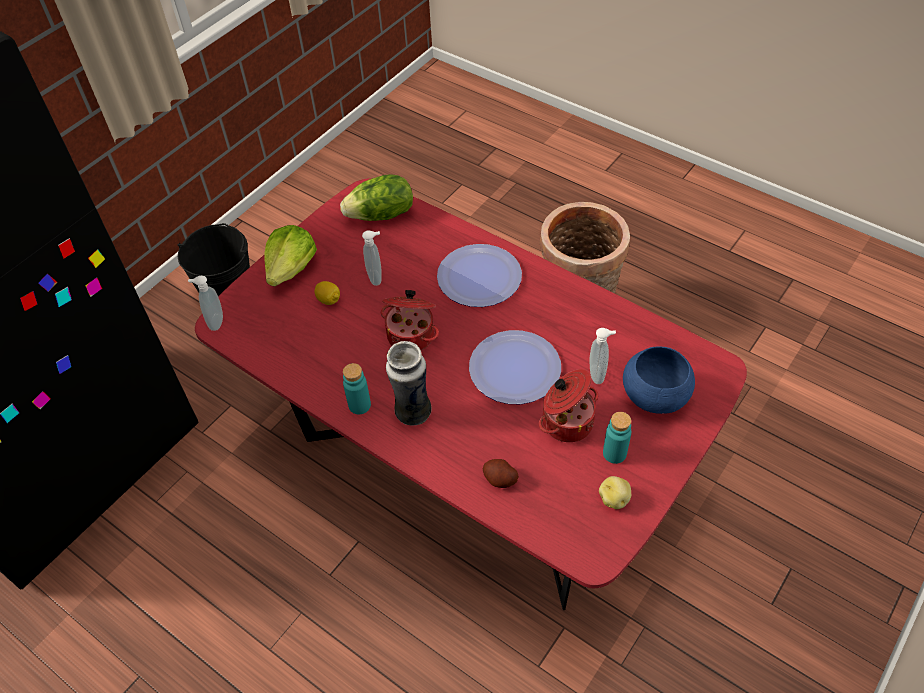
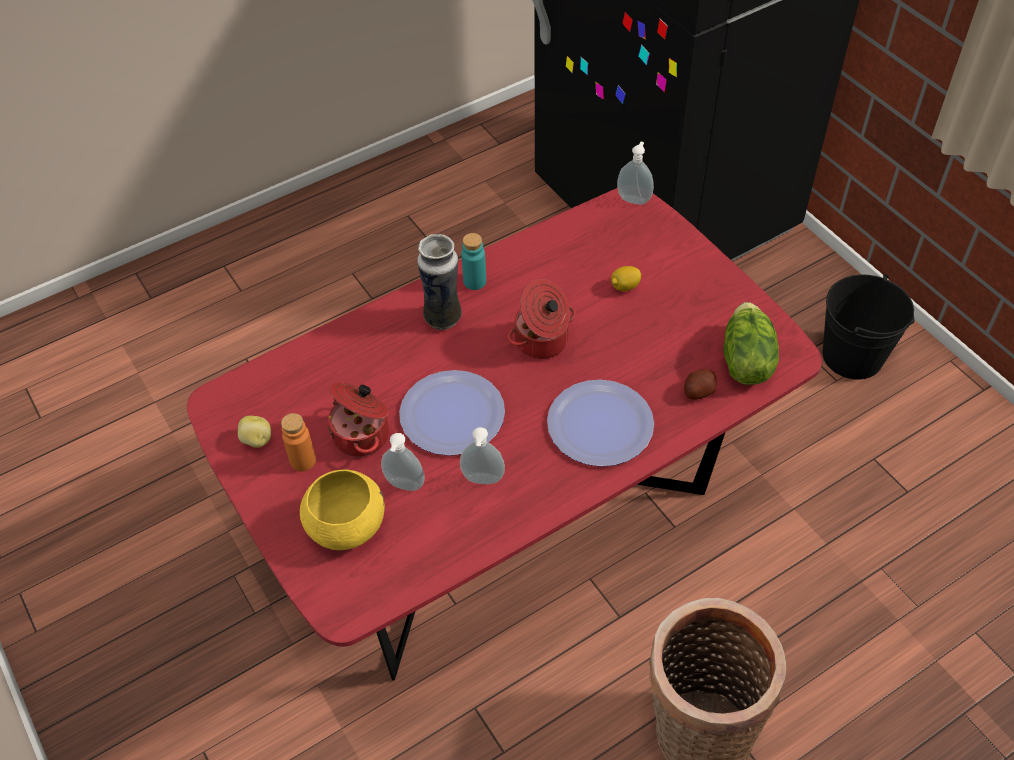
camera: 110 degrees right, 0 degrees up
(291, 268) = (686, 266): lettuce -> none
(376, 277) = (641, 332): soap dispenser -> soap dispenser (482, 481)
(500, 479) = (332, 361): potato -> potato (698, 391)
(614, 453) = (303, 461): turquoise bottle -> orange bottle
(654, 397) = (346, 526): blue bowl -> yellow bowl

